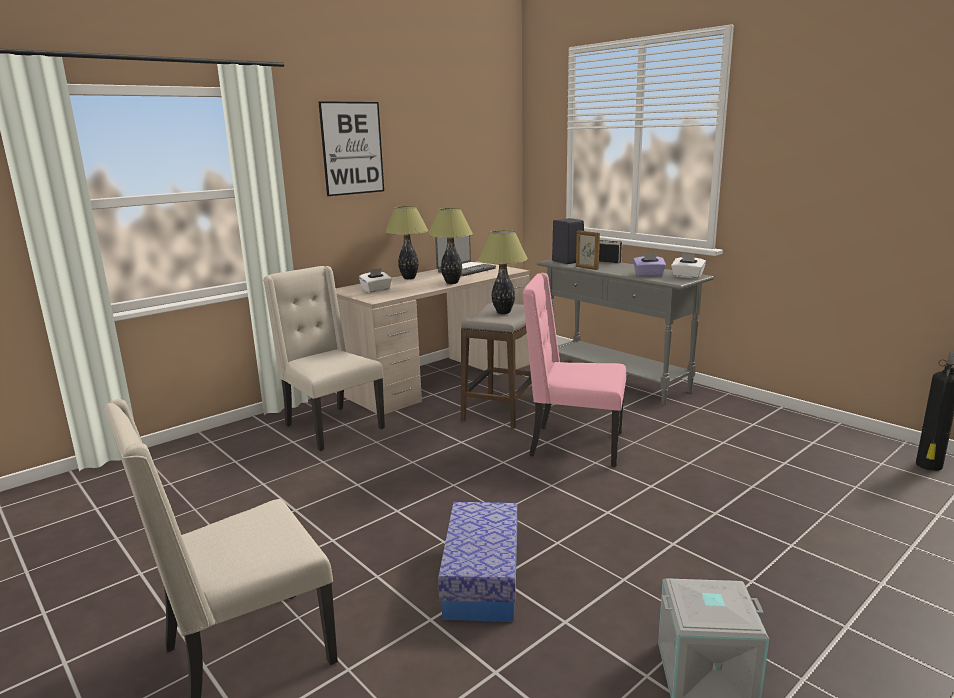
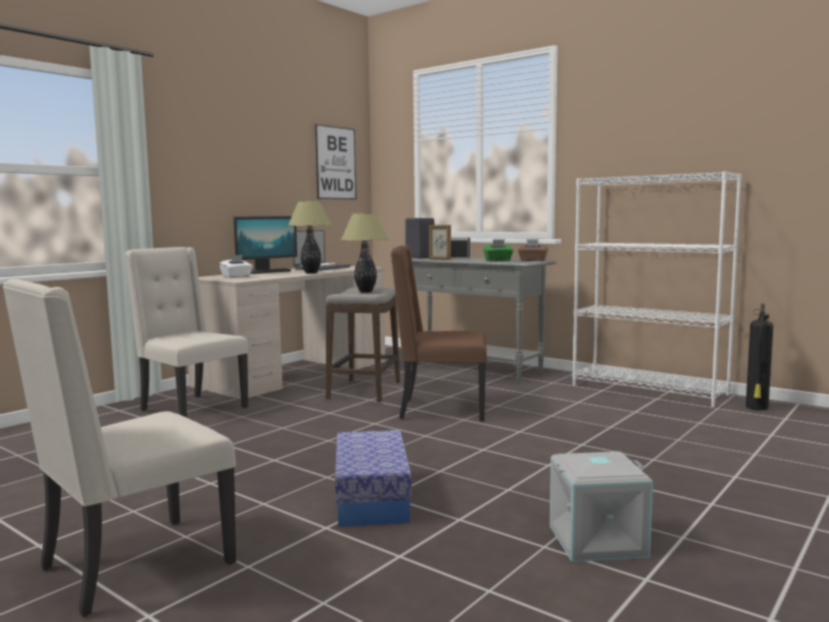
camera: 10 degrees left, 10 degrees down
(352, 148) = (213, 143): picture -> picture (335, 163)
(409, 278) = (267, 272): table lamp -> monitor
(574, 445) = (440, 409): pink chair -> brown chair
(648, 275) = (498, 260): purple tissue box -> green tissue box
(687, 276) = (532, 260): white tissue box -> brown tissue box
(807, 427) = (649, 390): none -> white bookcase

